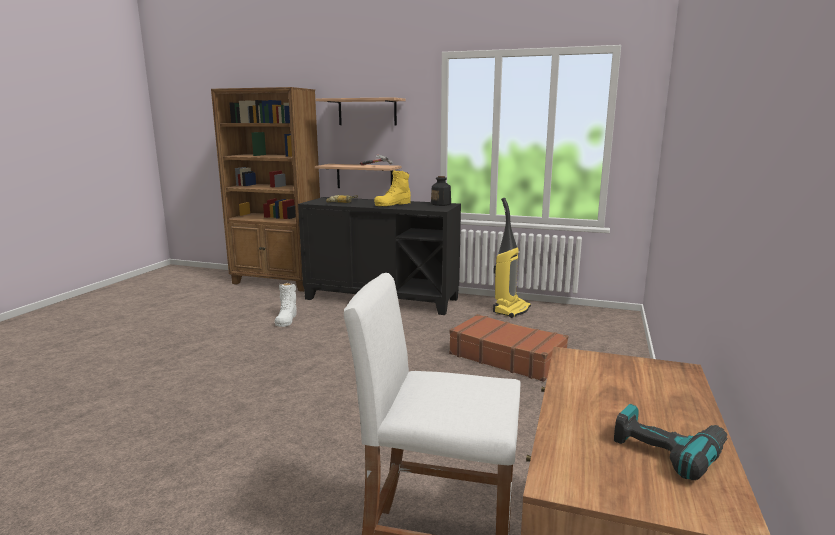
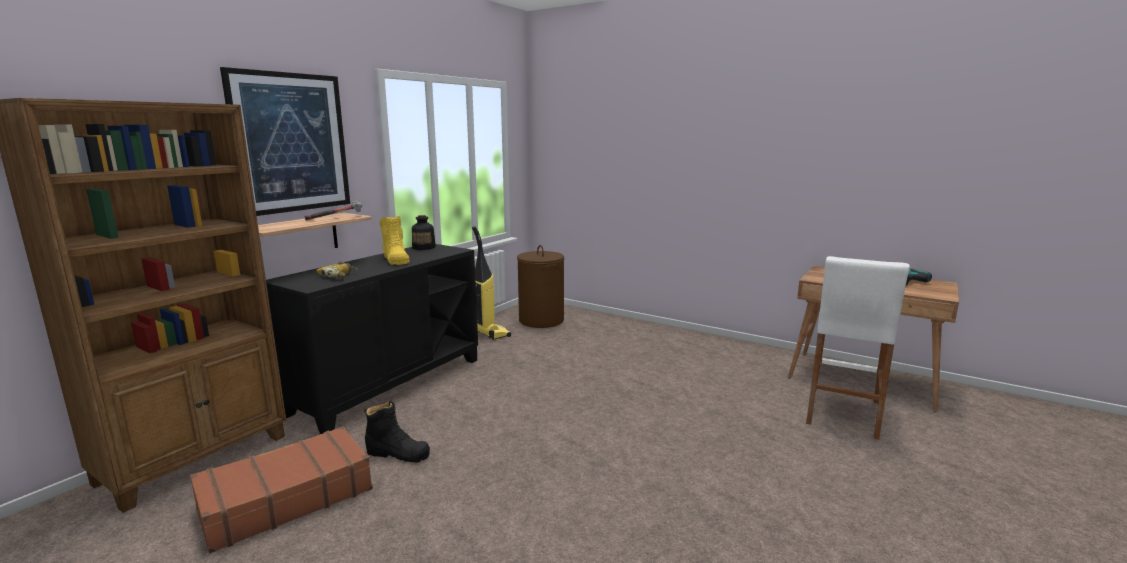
camera: 75 degrees left, 0 degrees up
(286, 319) = (398, 453): white boot -> black boot
(367, 112) = (291, 143): shelf -> picture
(507, 357) = (592, 352): brown suitcase -> brown suitcase (286, 499)
(573, 324) = (541, 320): none -> brown laundry basket

